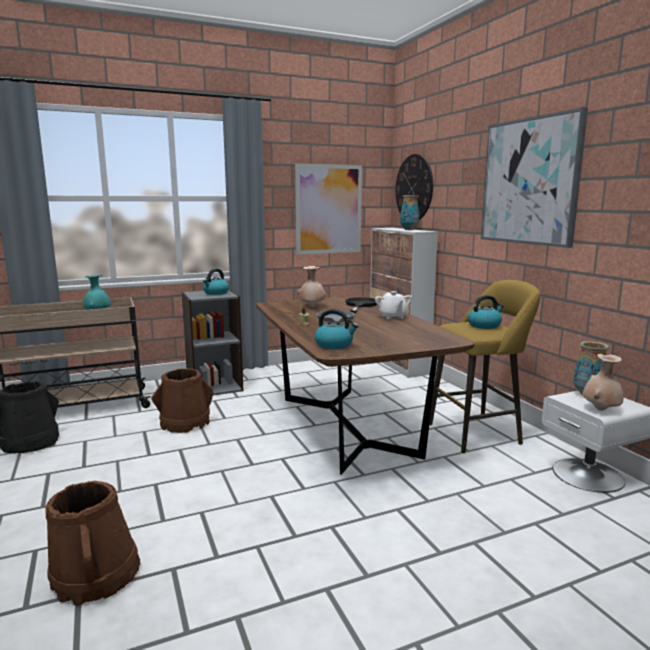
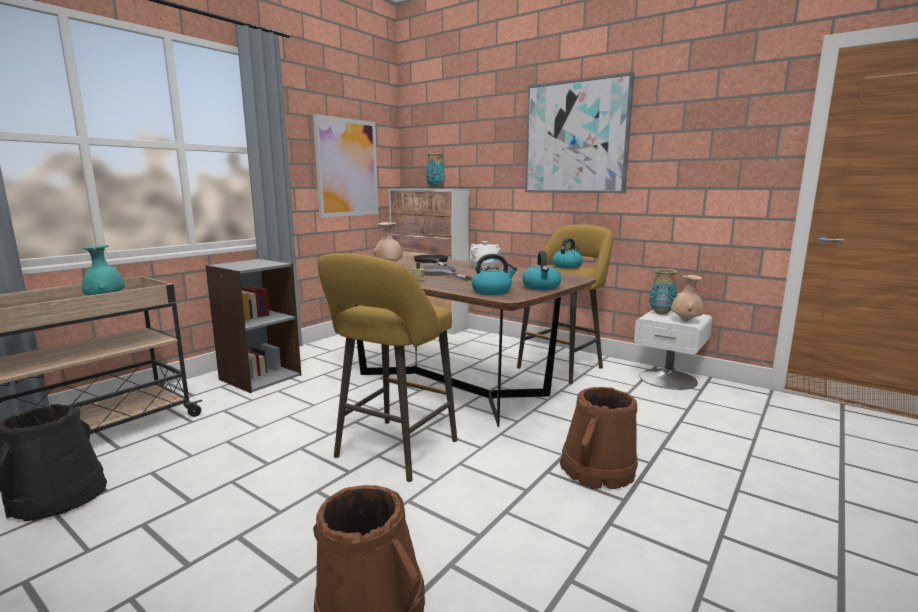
camera: 30 degrees left, 0 degrees up
(185, 423) = (271, 420): brown bucket -> brown bucket (597, 470)
(216, 293) = (255, 263): kettle -> kettle (541, 287)
(234, 471) = (392, 452): none -> yellow stool
(414, 188) = (432, 147): wall clock -> none

